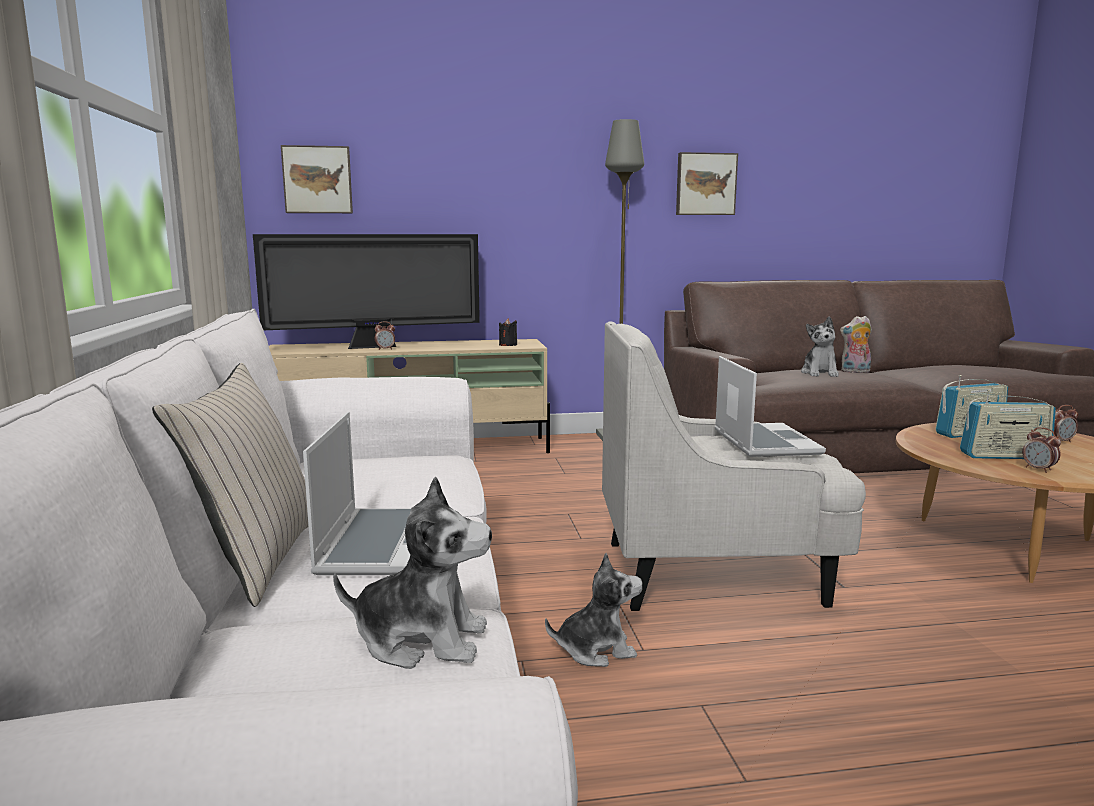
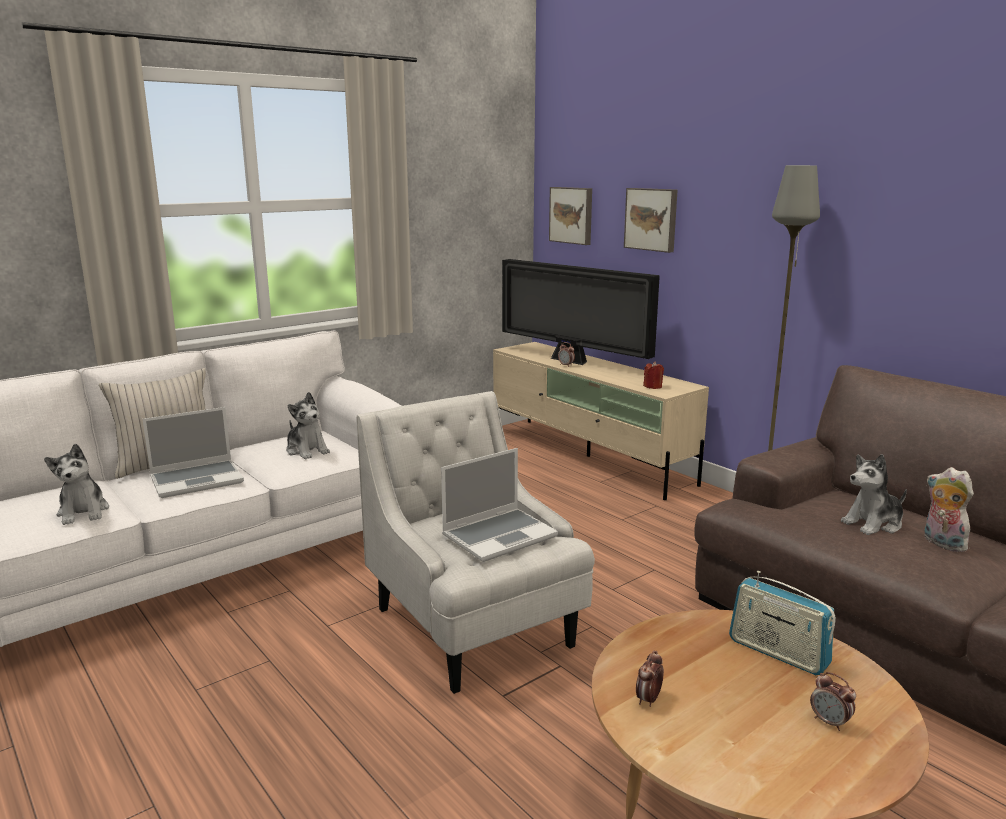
camera: 60 degrees right, 5 degrees up
(508, 345) = (653, 386): black candle -> red candle
(596, 650) = (316, 610): plush toy -> plush toy (307, 450)
(705, 184) = (917, 242): picture -> picture (652, 219)
(1004, 456) = (686, 677): radio -> none

